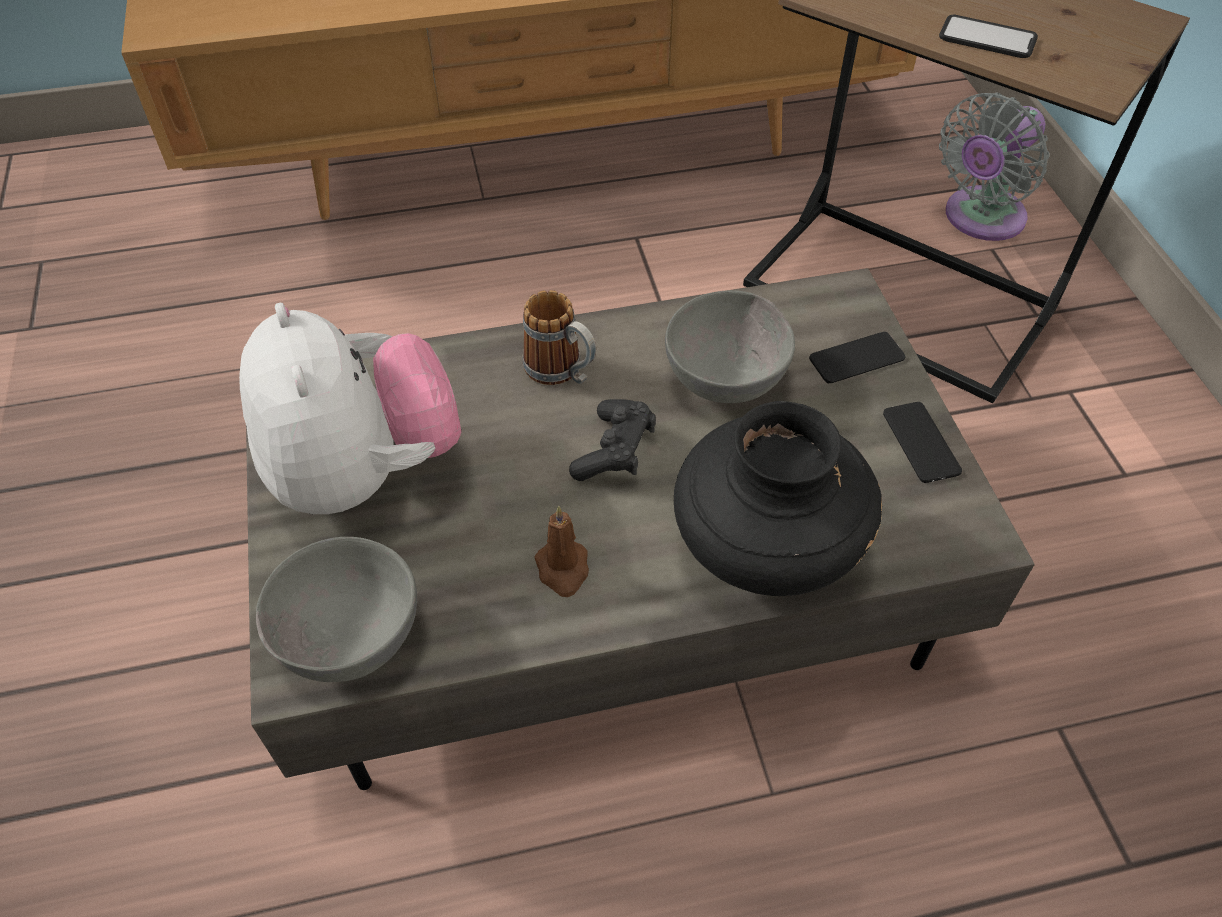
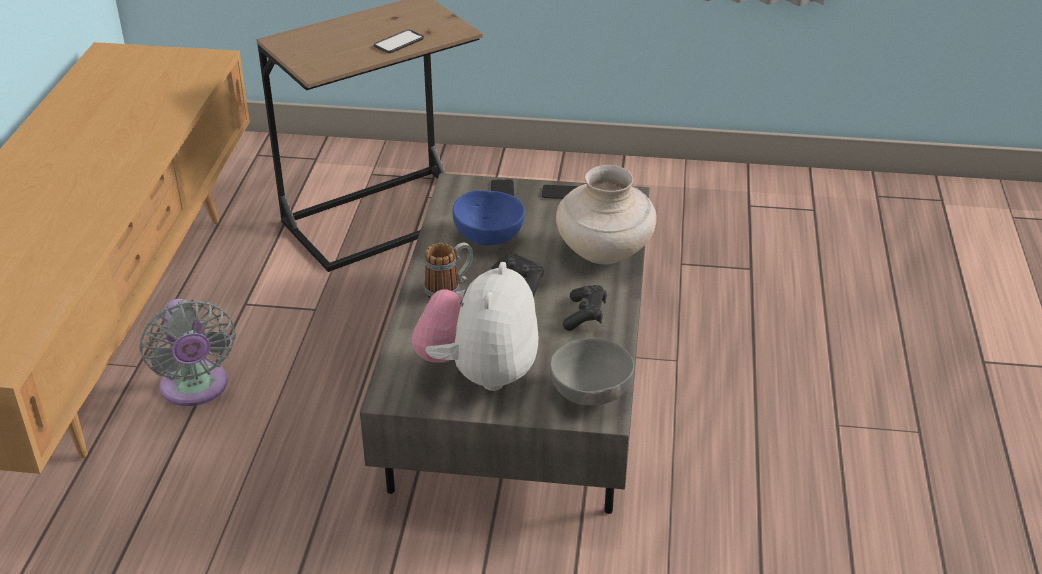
camera: 70 degrees left, 15 degrees down
(364, 471) = (480, 373): plush toy -> plush toy turned 75 degrees counterclockwise
(563, 569) = (585, 316): brown candle -> black game controller
(728, 376) = (489, 235): grey bowl -> blue bowl
(764, 548) = (604, 253): black vase -> beige vase
(979, 219) = (344, 169): grey fan -> grey fan (195, 389)

